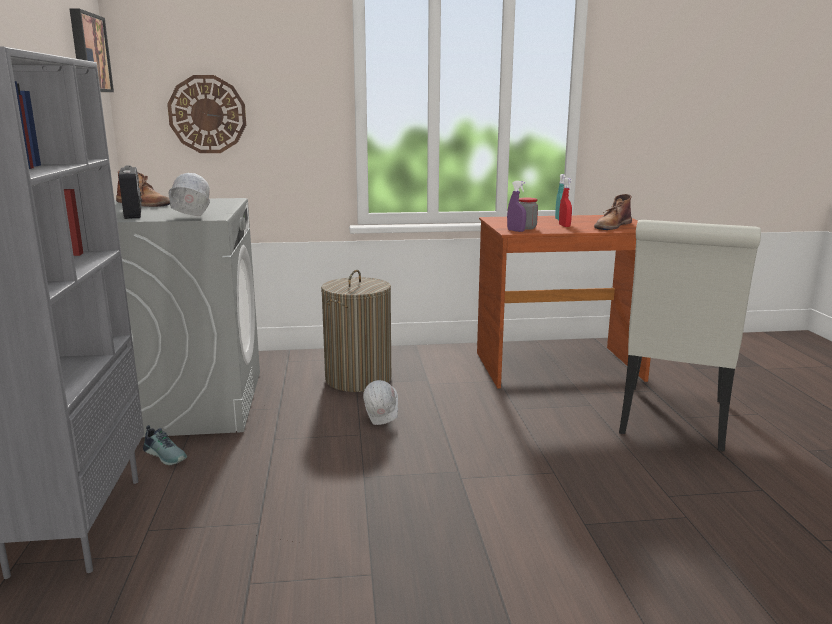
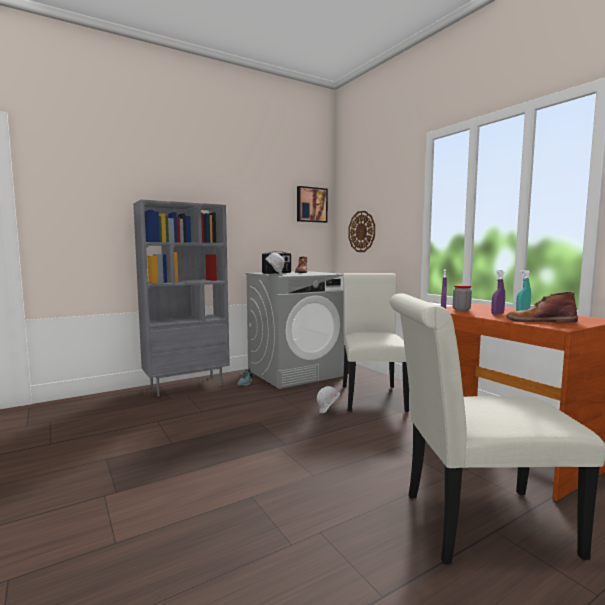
camera: 65 degrees right, 10 degrees down
(358, 379) = (371, 395): laundry basket -> white chair
(564, 226) = (497, 314): red spray bottle -> purple spray bottle

